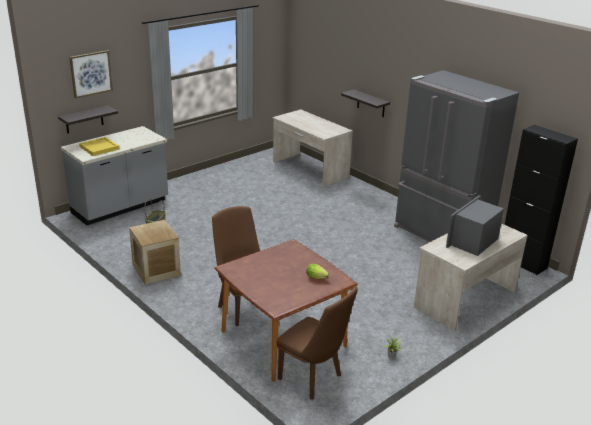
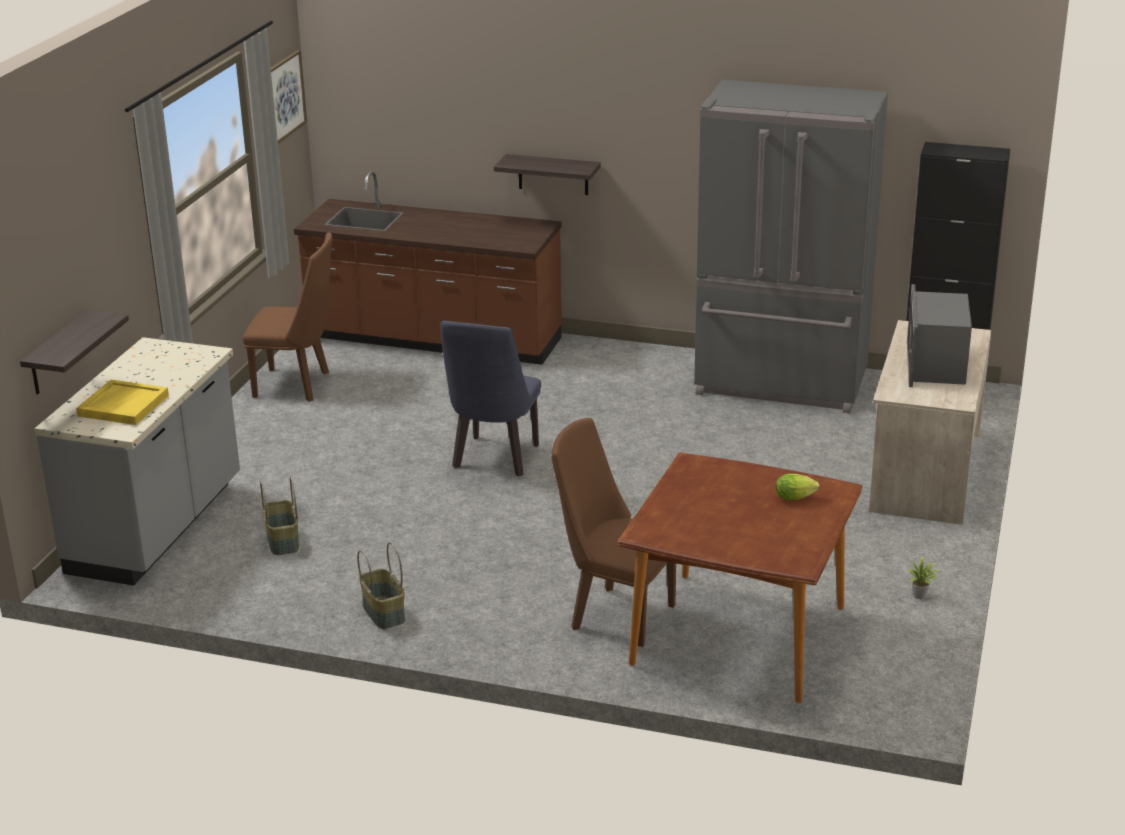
camera: 30 degrees left, 0 degrees up
(91, 73) = (56, 247): picture -> picture (284, 97)
(156, 270) = (384, 613): crate -> basket
(274, 225) = (494, 460): none -> blue chair
(309, 169) = (434, 340): beige desk -> brown counter
(314, 379) = (853, 674): brown chair -> brown chair (298, 385)

